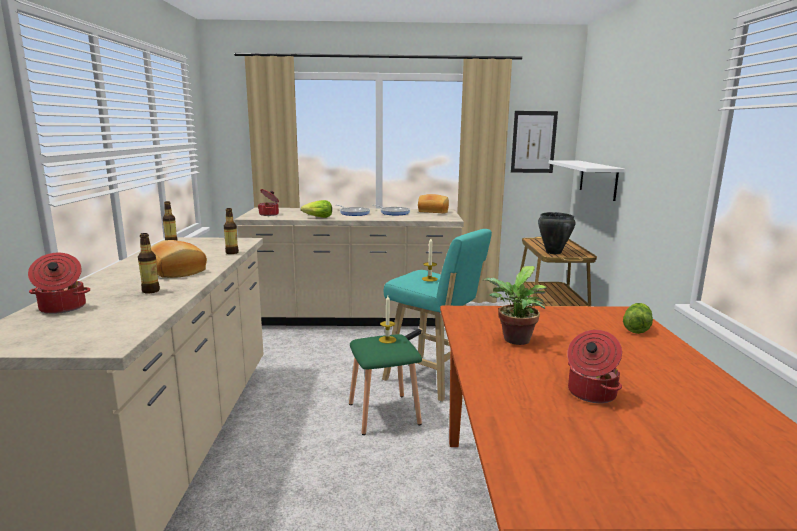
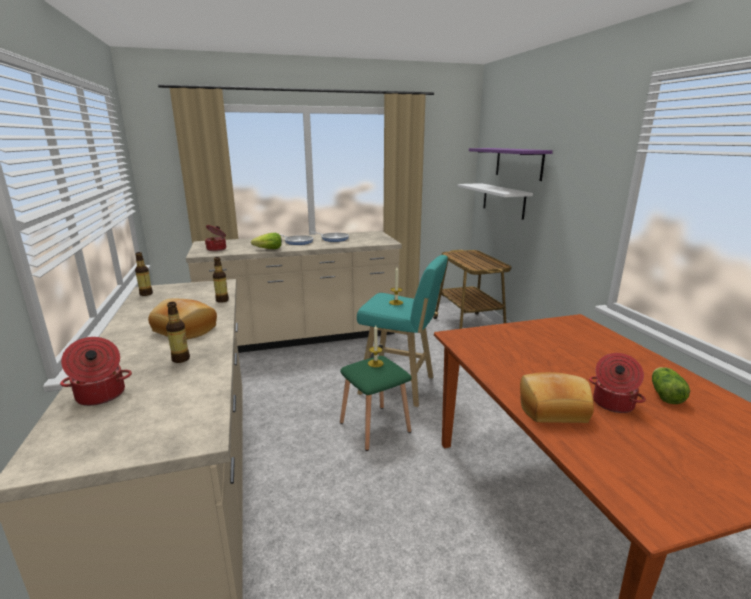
camera: 15 degrees left, 5 degrees up
(433, 211) = (367, 235): bread -> bread (552, 408)
(514, 340) = (519, 360): potted plant -> none
(533, 142) = (443, 168): picture -> none
(553, 252) = (476, 265): black cooking pot -> none
(613, 134) = (518, 163): none -> purple shelf
(637, 327) = (596, 334): lettuce -> lettuce (664, 394)

